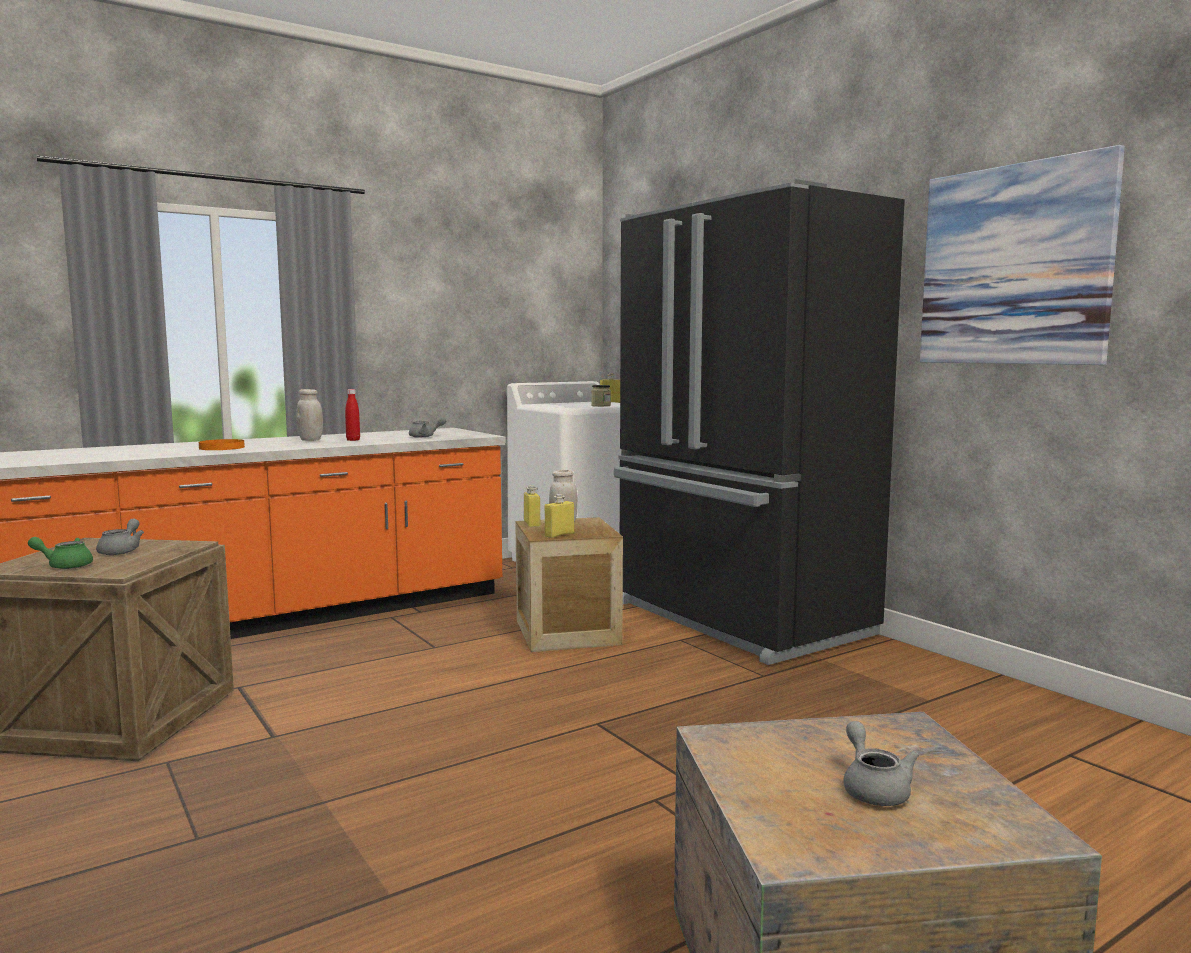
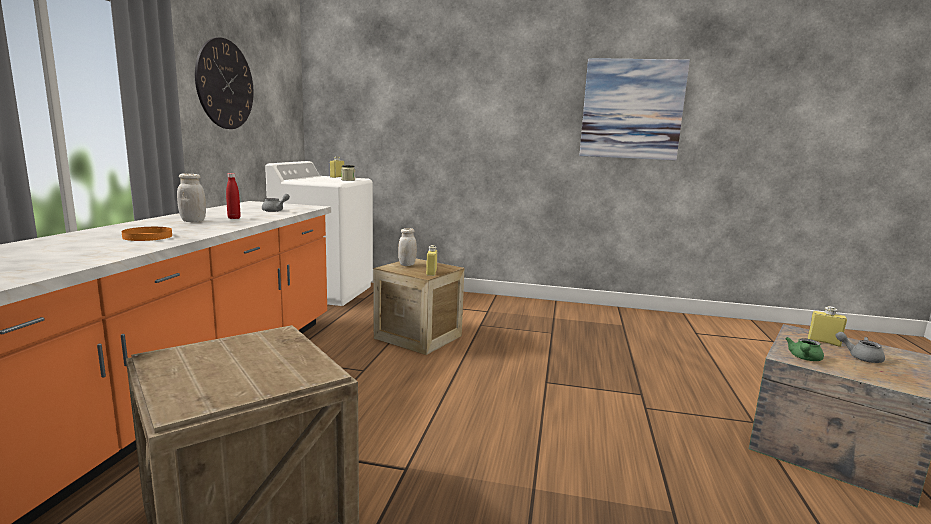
camera: 45 degrees left, 5 degrees up
(65, 565) = (243, 384): green teapot -> green teapot (804, 358)
(122, 551) = (240, 355): grey teapot -> none
(448, 290) = (225, 84): none -> wall clock
(532, 524) = (391, 268): yellow bottle -> yellow bottle (823, 342)
(738, 620) = (481, 307): black fridge -> none

